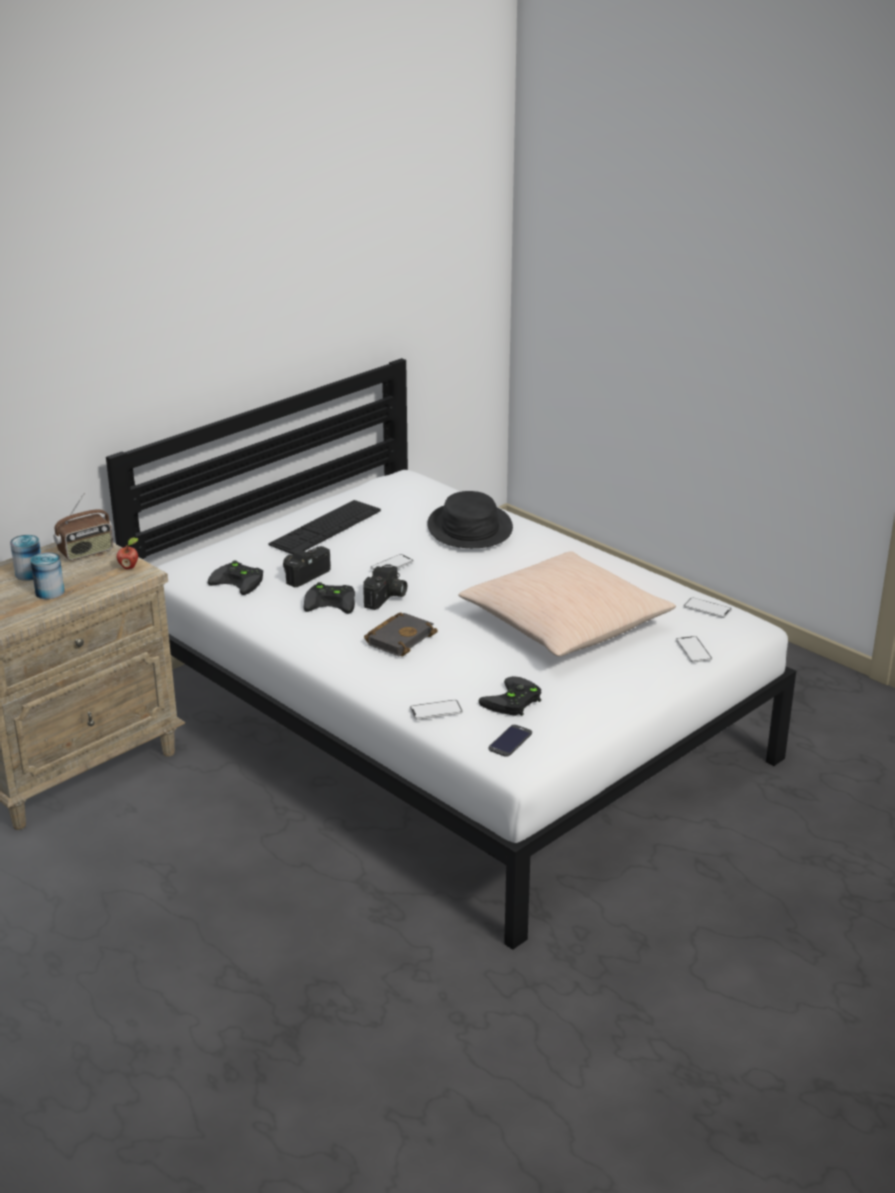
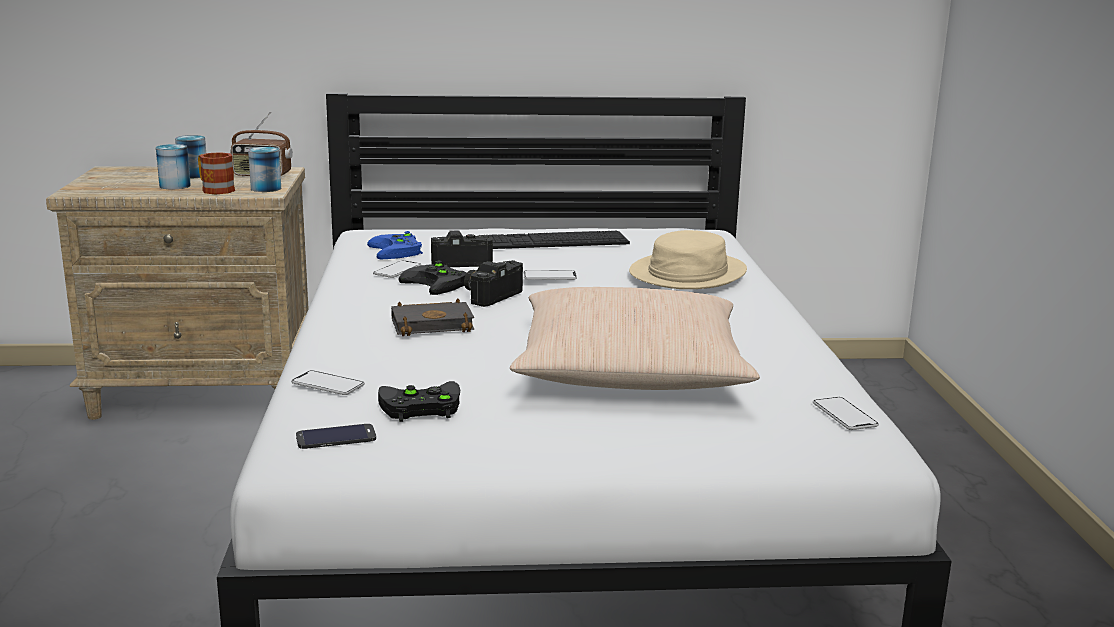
camera: 40 degrees right, 10 degrees down
(92, 583) = (214, 189): none -> mug
(129, 567) = (266, 188): apple -> can
(240, 581) = (398, 251): black game controller -> blue game controller
(386, 598) = (491, 295): camera -> camera turned 150 degrees clockwise
(469, 528) = (687, 273): black hat -> beige hat
(693, 650) = (742, 445): phone -> phone (397, 270)

